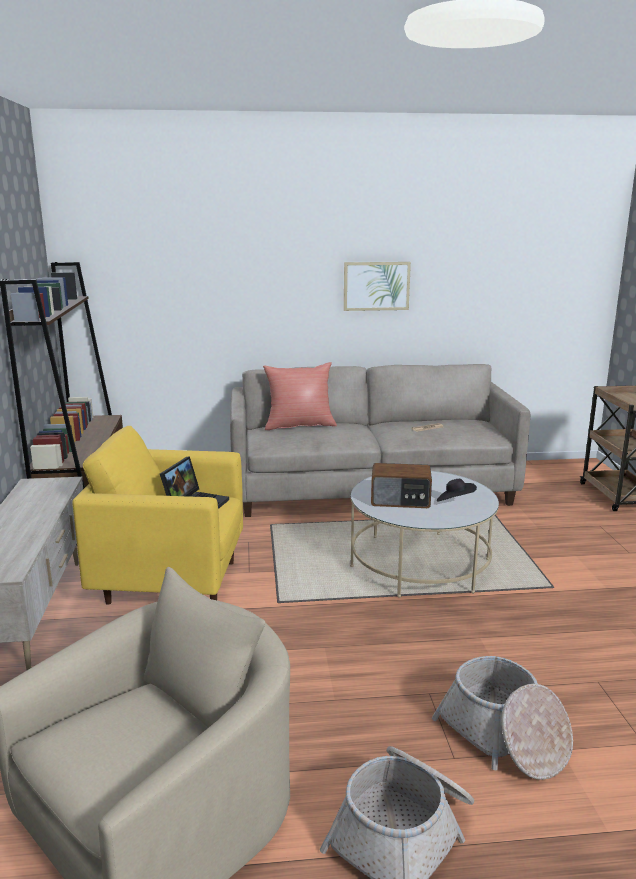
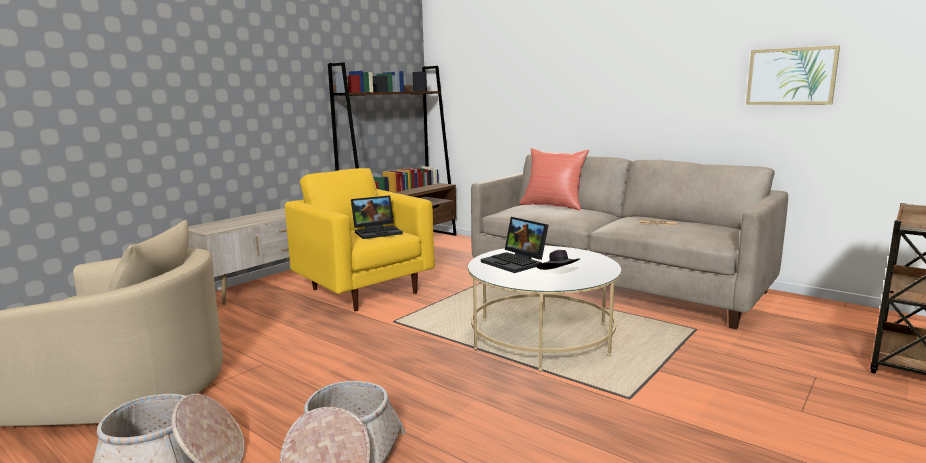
camera: 45 degrees right, 5 degrees down
(376, 286) = (661, 80): picture -> picture (791, 76)
(400, 500) = (516, 262): radio -> laptop

